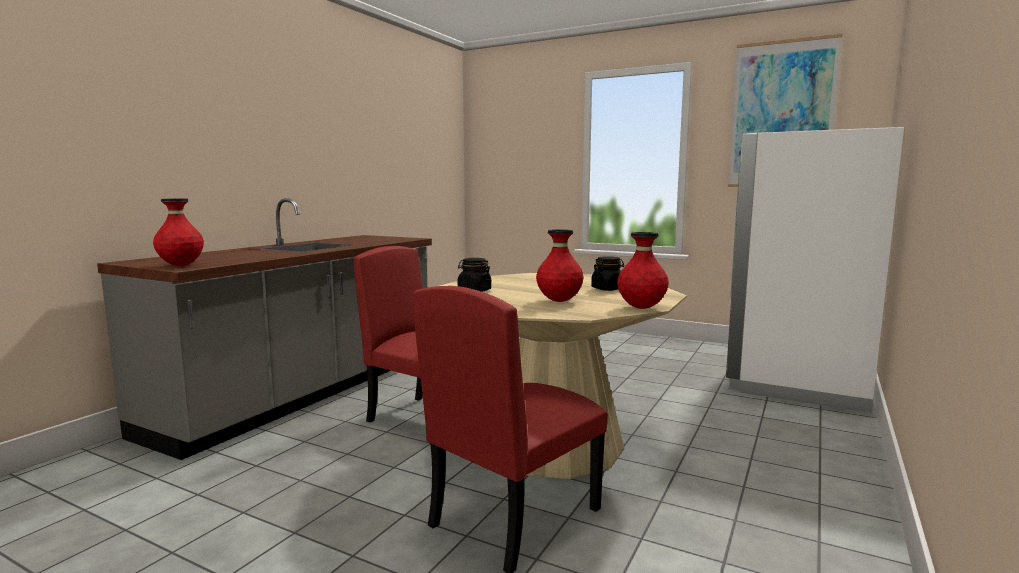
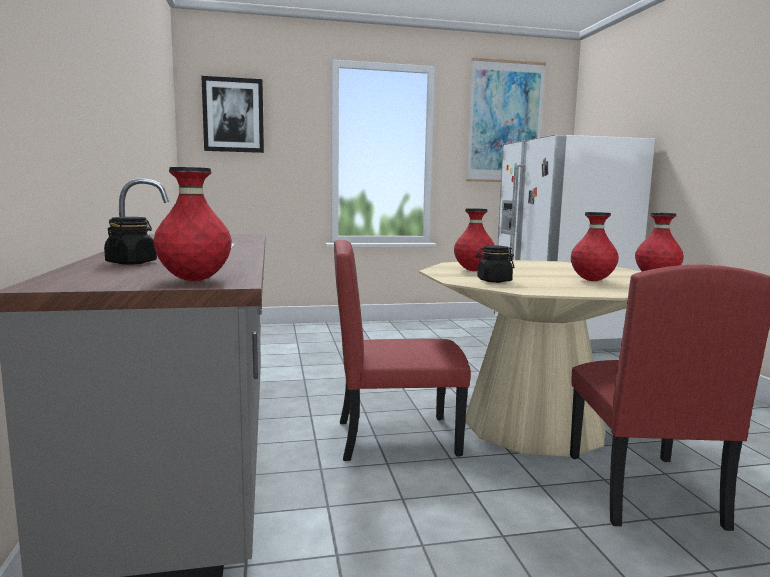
camera: 40 degrees left, 0 degrees up
(503, 134) = (233, 115): none -> picture
(509, 282) = (473, 271): none -> red vase
(608, 289) = (565, 269): black jar -> black jar (131, 262)

